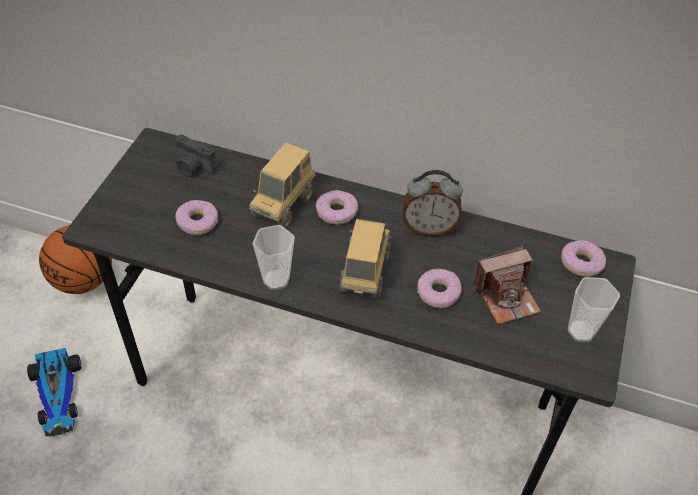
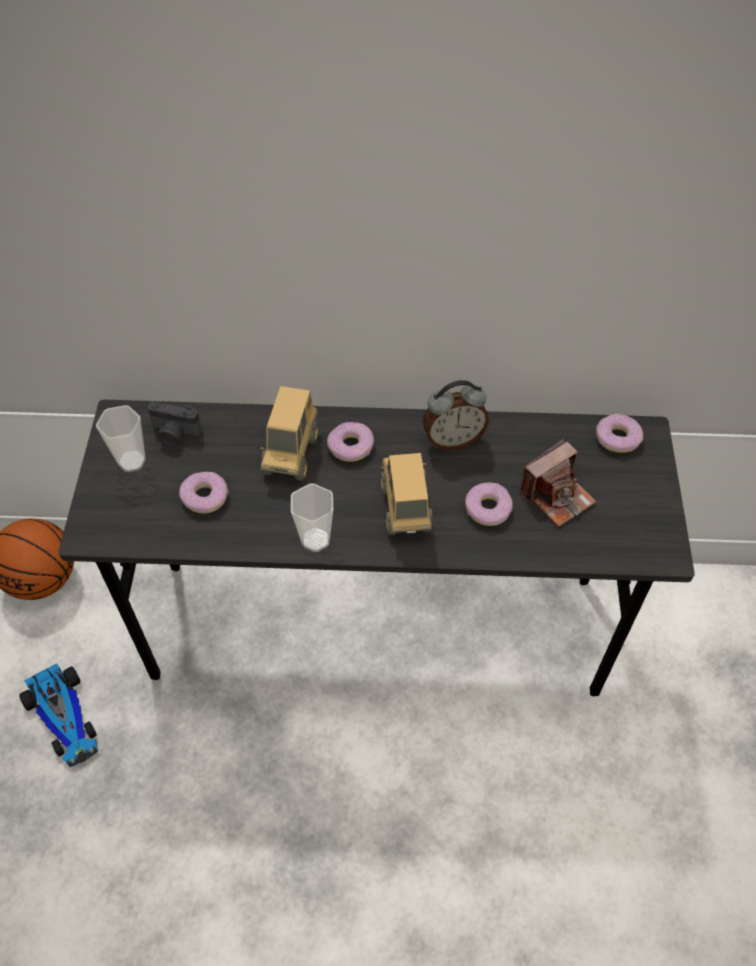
camera: 15 degrees left, 5 degrees up
(581, 331) = (640, 511): cup -> cup (132, 461)

